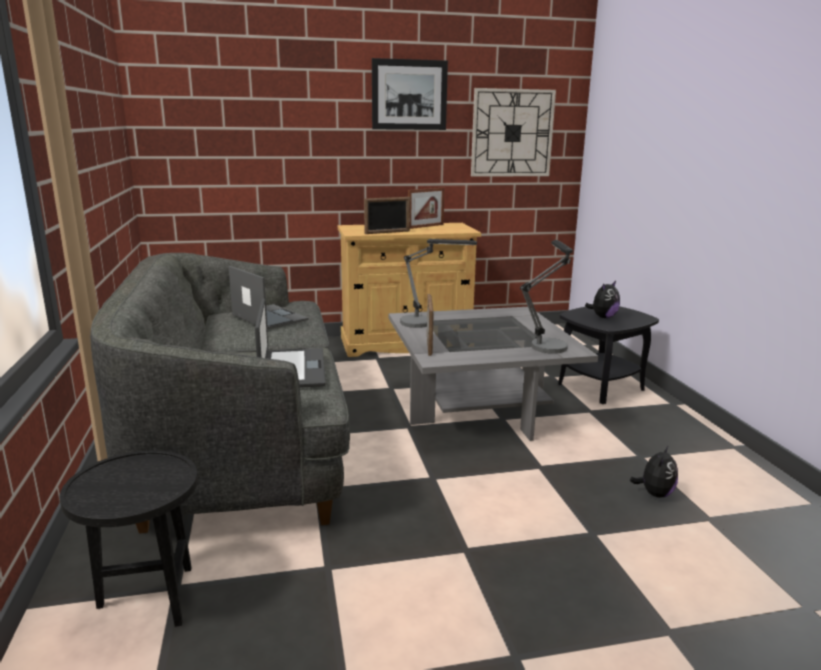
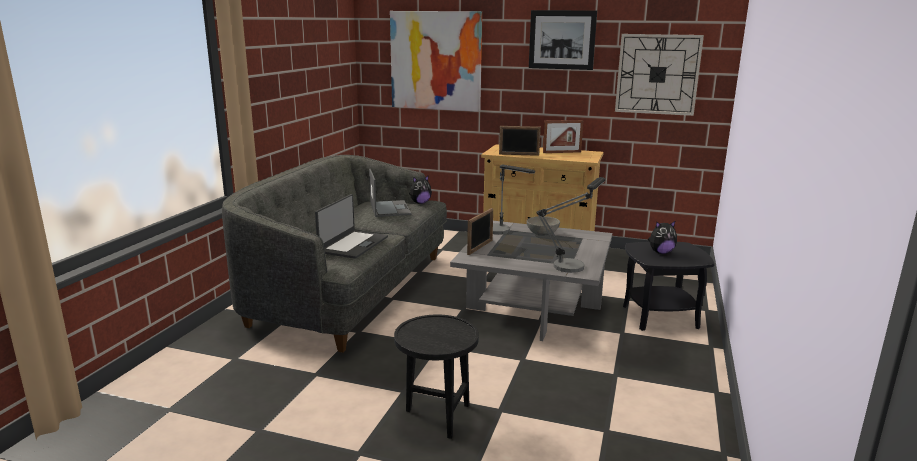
camera: 30 degrees right, 0 degrees up
(148, 600) = (217, 360): black side table -> black side table (436, 416)
(249, 123) = (436, 61): none -> picture
(468, 318) = (542, 234): none -> grey bowl
(654, 494) = (587, 402): plush toy -> plush toy (420, 203)

